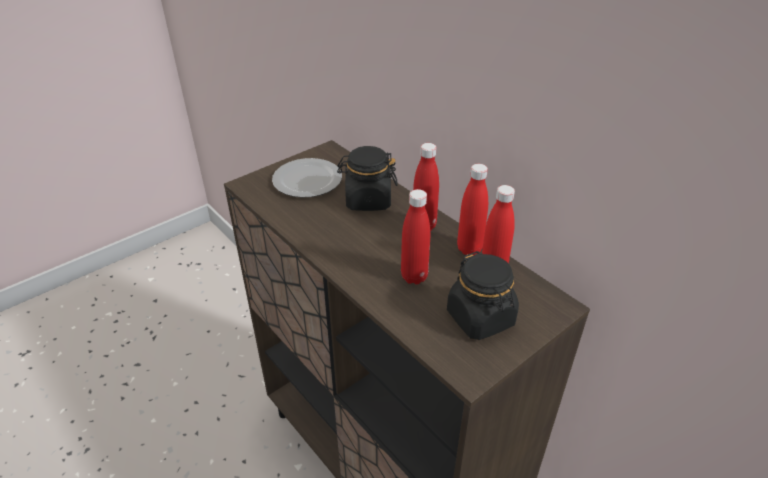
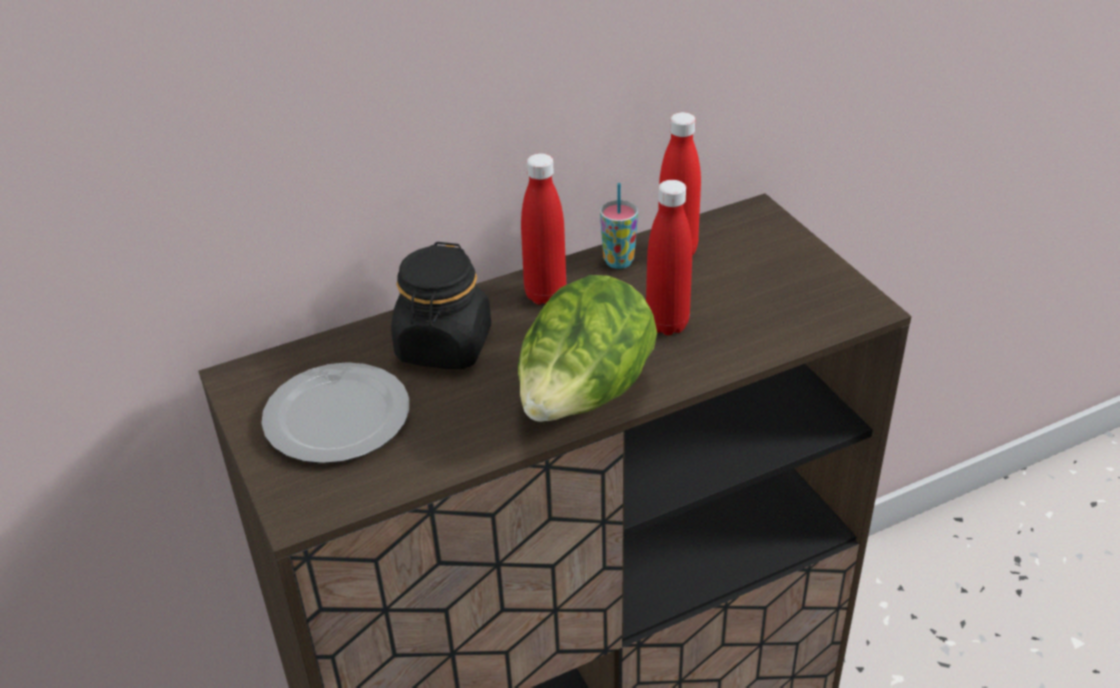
camera: 75 degrees left, 0 degrees up
(338, 253) = (584, 398): none -> lettuce
(469, 249) = (618, 261): red bottle -> cup
(481, 318) = (767, 279): black jar -> none

